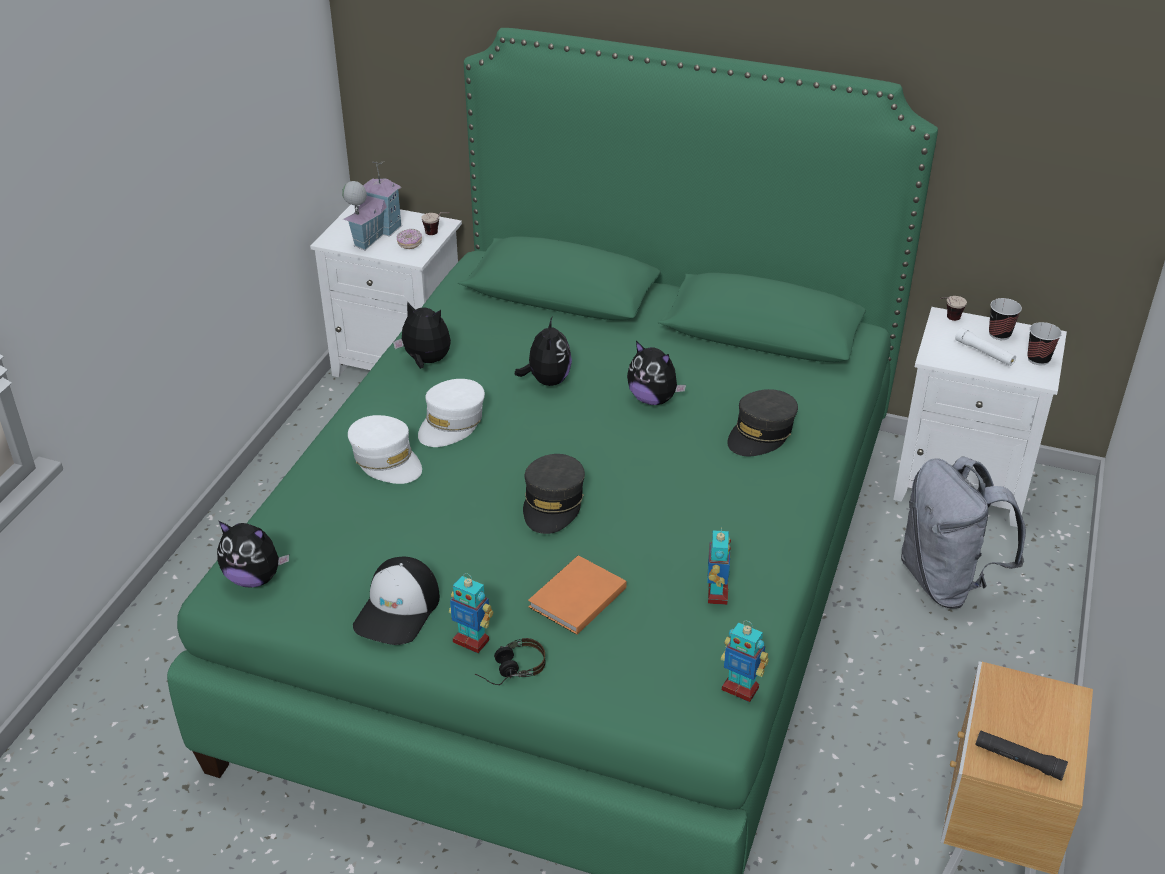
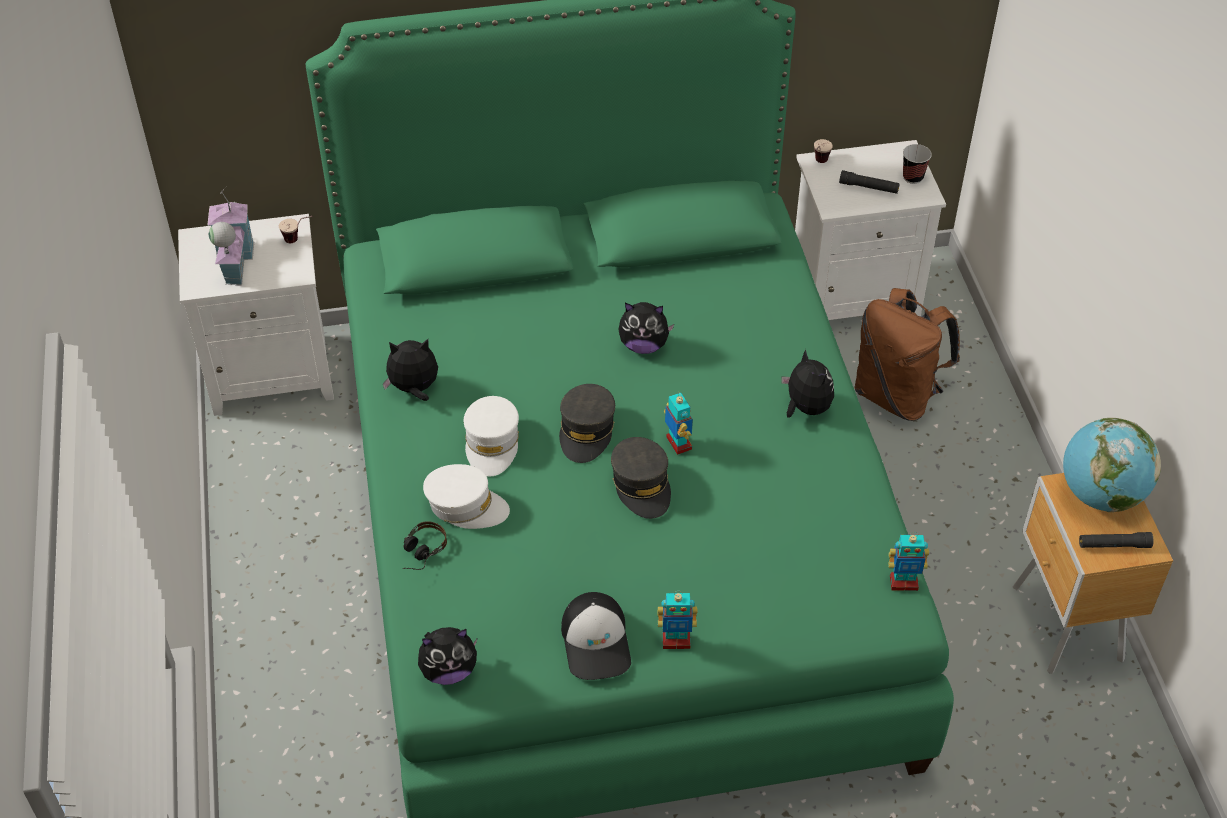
camera: 30 degrees left, 10 degrees up
(409, 244) = (280, 261): donut -> none
(509, 670) = (725, 651): headphones -> headphones (420, 553)
(547, 380) = (539, 364): plush toy -> plush toy (805, 408)
(575, 598) = (726, 564): orange book -> none
(716, 594) = (829, 509): toy robot -> toy robot (678, 443)
(761, 433) = (756, 343): grey cap -> grey cap (586, 431)
(946, 581) = (897, 395): grey backpack -> brown backpack
(984, 353) = (868, 187): white flashlight -> black flashlight
(999, 334) = (868, 163): cup -> none
(1039, 706) = (1100, 494): none -> globe

